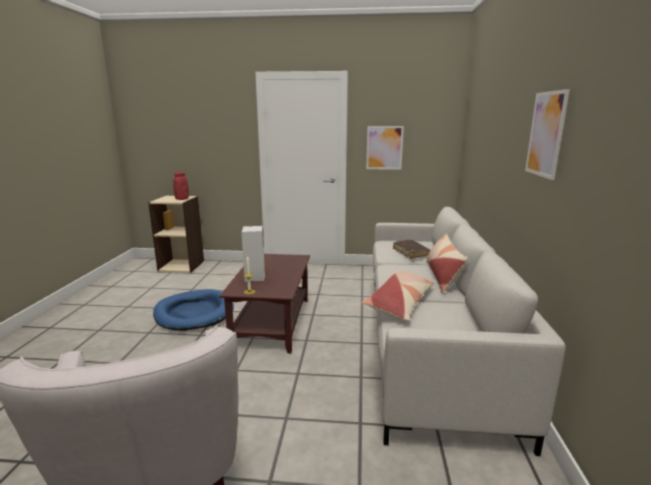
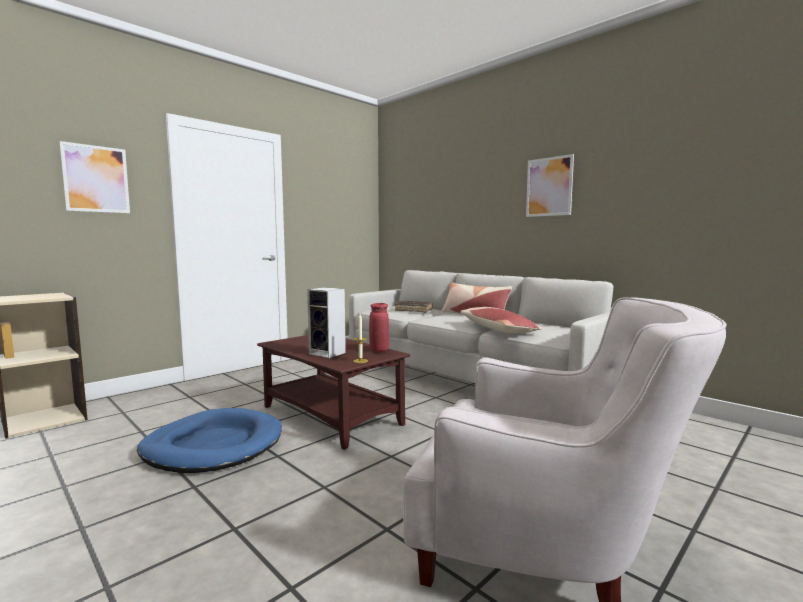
camera: 50 degrees left, 10 degrees down
(182, 199) = (53, 295): red vase -> red vase (379, 350)
(384, 147) = (319, 221): picture -> picture (96, 179)

